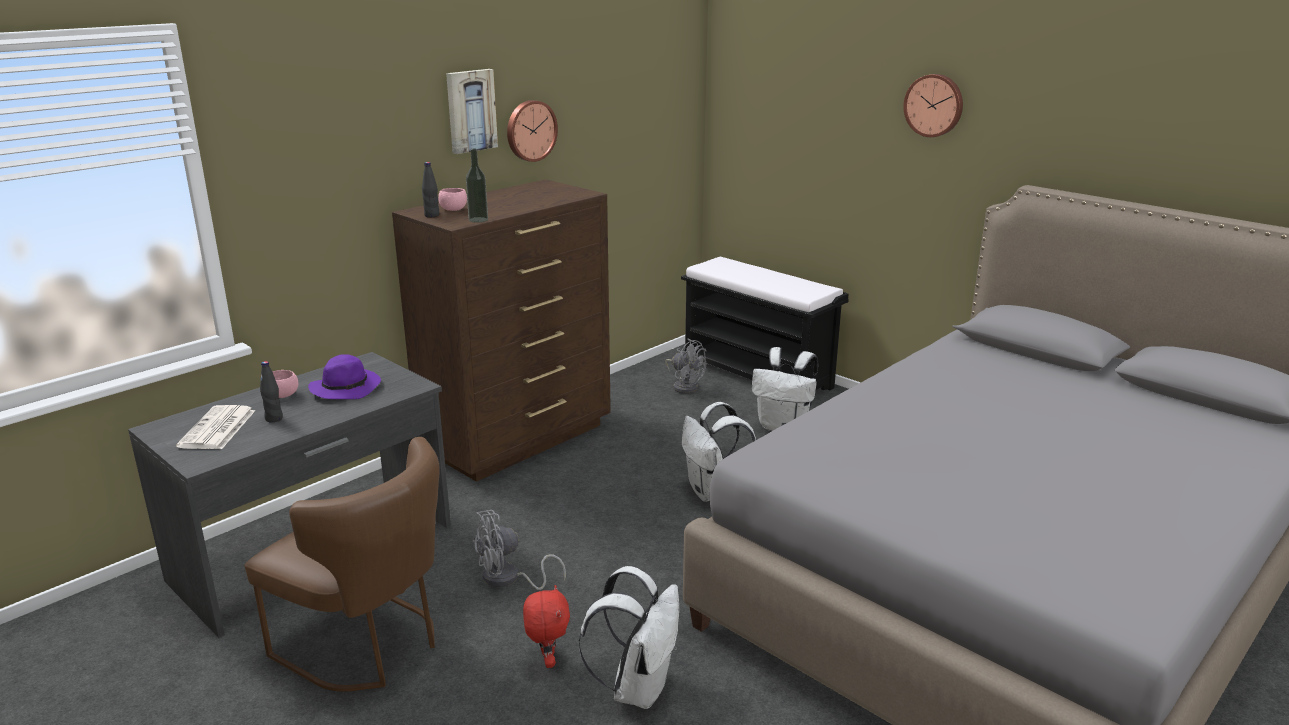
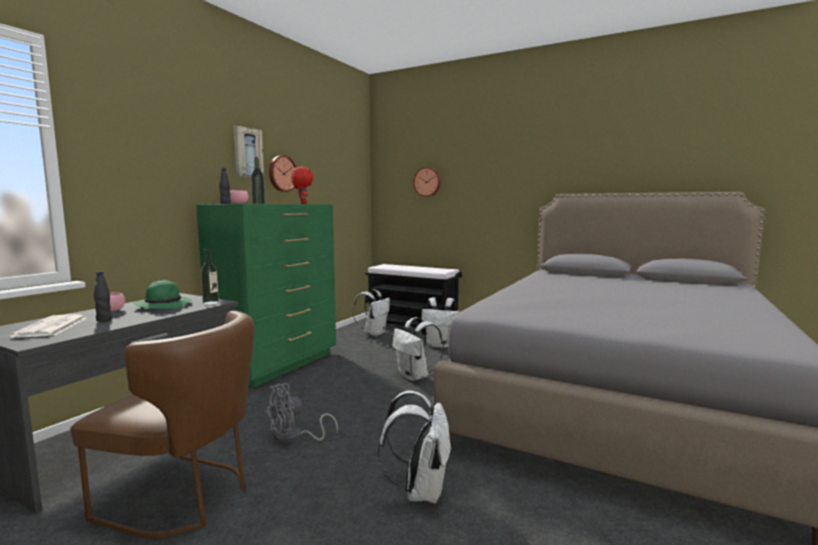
camera: 15 degrees left, 15 degrees down
(346, 388) = (164, 305): purple hat -> green hat
(405, 387) = (210, 303): none -> bottle
(519, 439) = (279, 364): brown dresser -> green dresser
(547, 660) = (342, 484): red plush toy -> red plush toy (302, 204)
(685, 386) = (374, 333): grey fan -> white backpack
(934, 105) = (501, 162): wall clock -> wall clock (427, 182)

